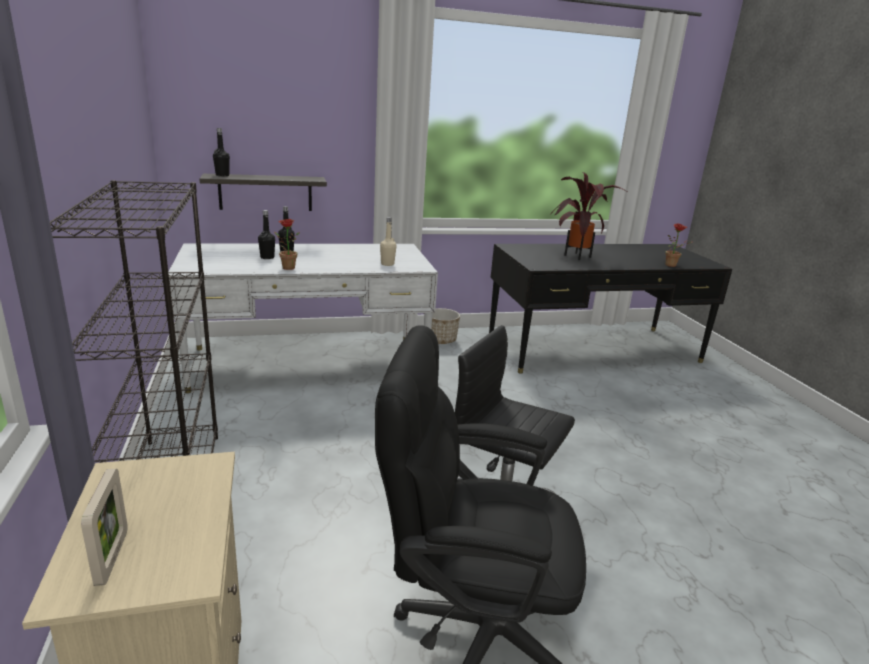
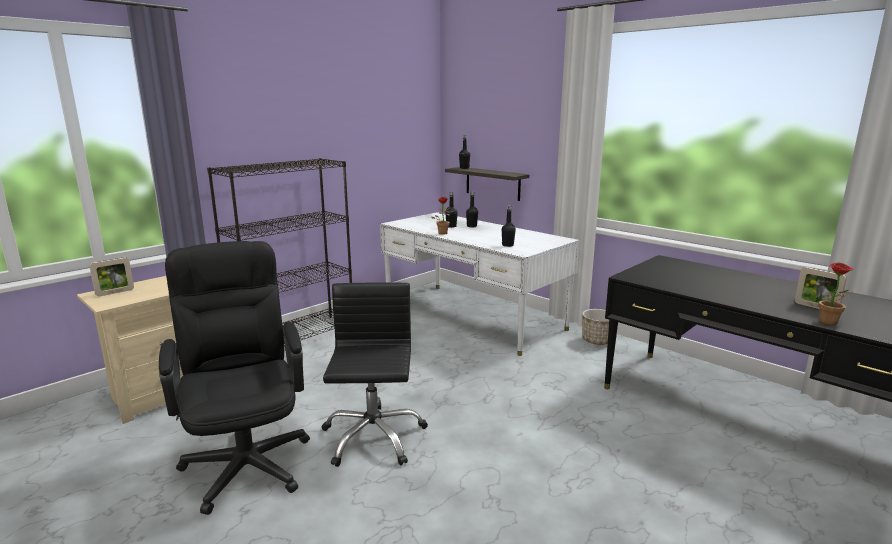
camera: 60 degrees right, 5 degrees down
(387, 264) = (508, 245): beige bottle -> black bottle
(574, 256) = (711, 282): potted plant -> none
(644, 258) = (815, 307): none -> picture frame

